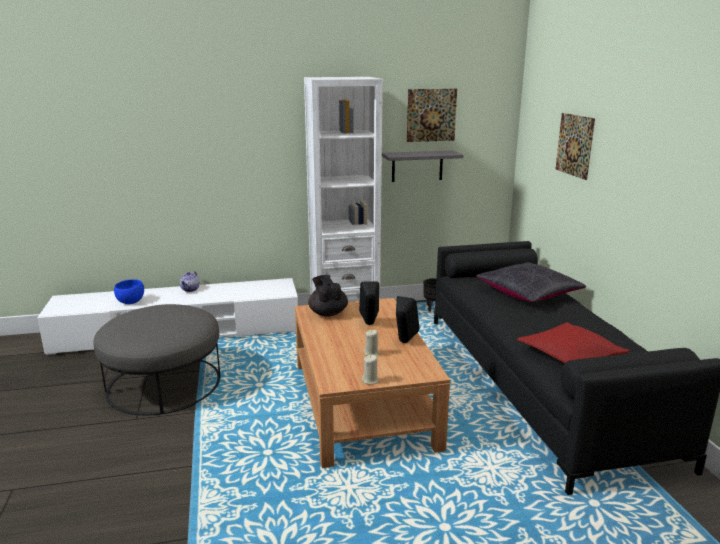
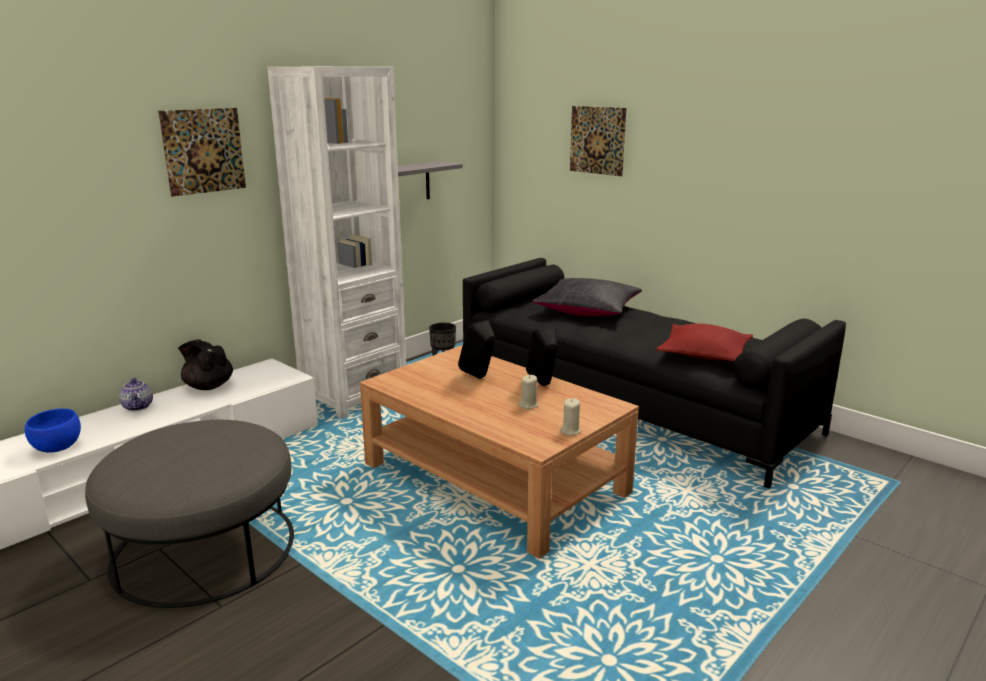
camera: 35 degrees left, 0 degrees up
(328, 313) = (413, 379): black teapot -> black teapot (208, 386)
(431, 115) = (413, 117): picture -> picture (204, 151)

